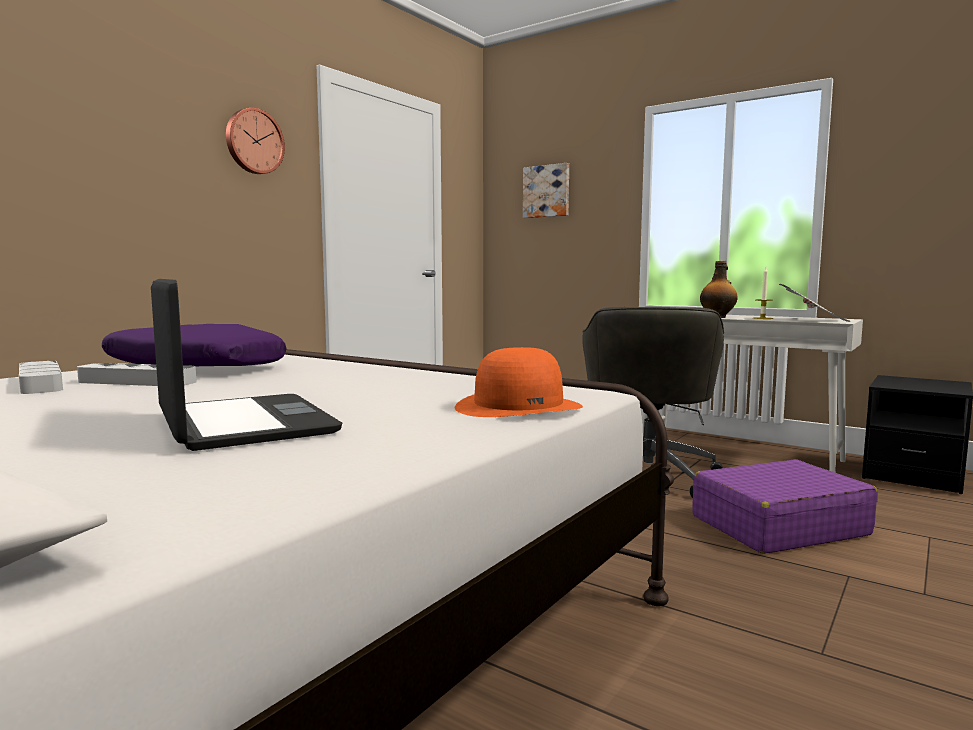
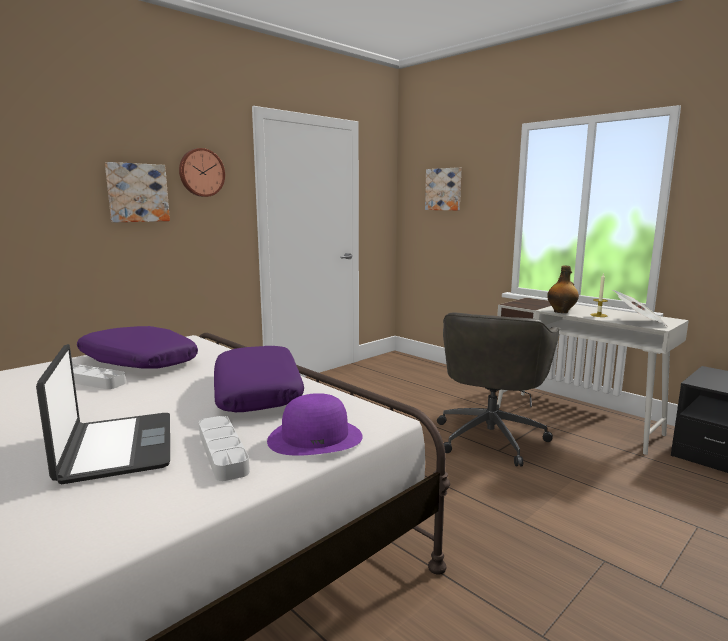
camera: 10 degrees right, 5 degrees up
(40, 383) = (29, 379): grey tray -> grey tray (222, 452)
(170, 157) = (137, 193): none -> picture
(398, 381) = (258, 391): none -> purple pillow
(519, 406) = (315, 437): orange hat -> purple hat
(778, 526) = (571, 501): purple suitcase -> none

